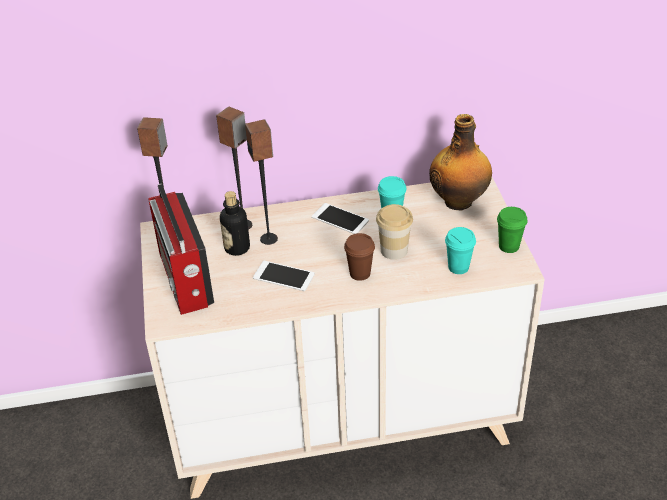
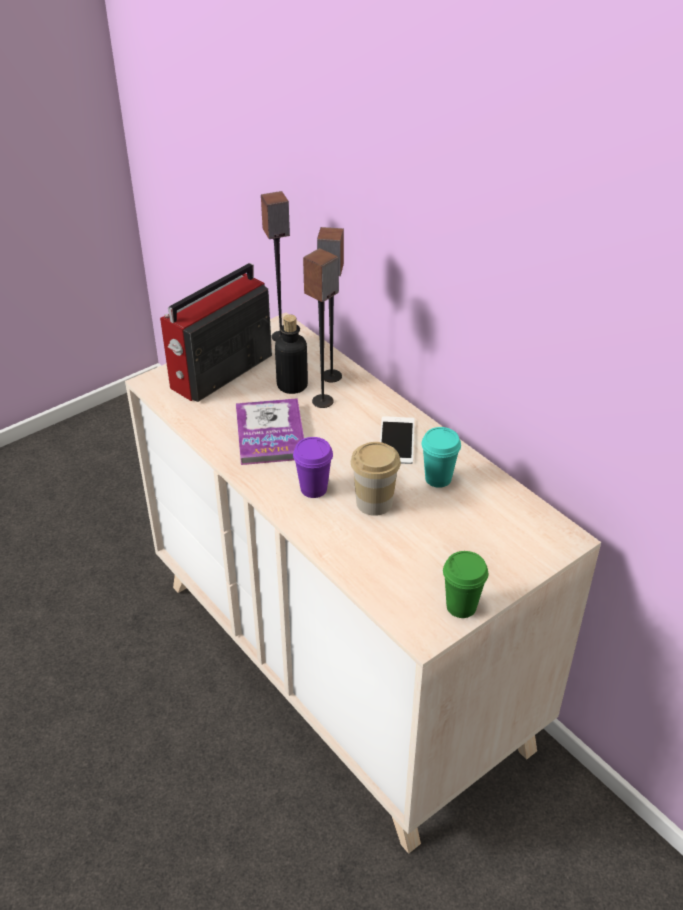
camera: 60 degrees right, 0 degrees up
(283, 276) = (270, 434): phone -> book
(360, 273) = (313, 489): brown cup -> purple cup
(458, 267) = (384, 570): turquoise cup -> none
(459, 201) = (515, 529): bottle -> none

